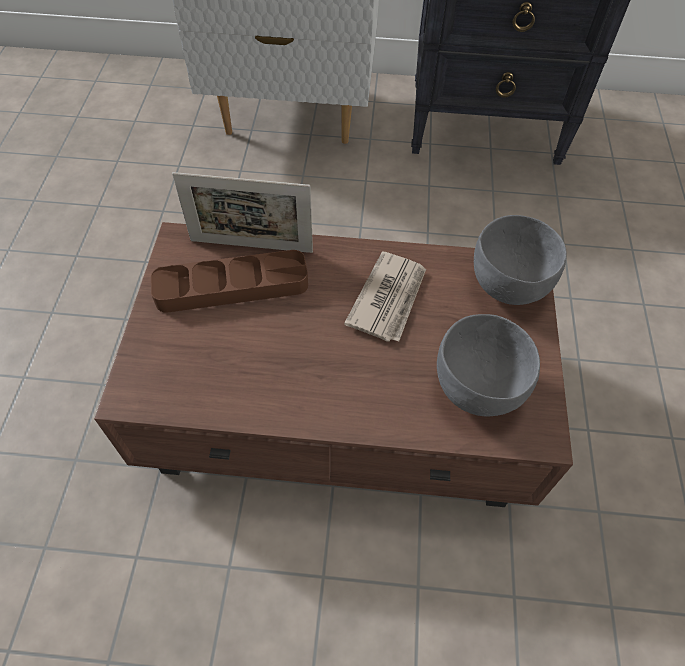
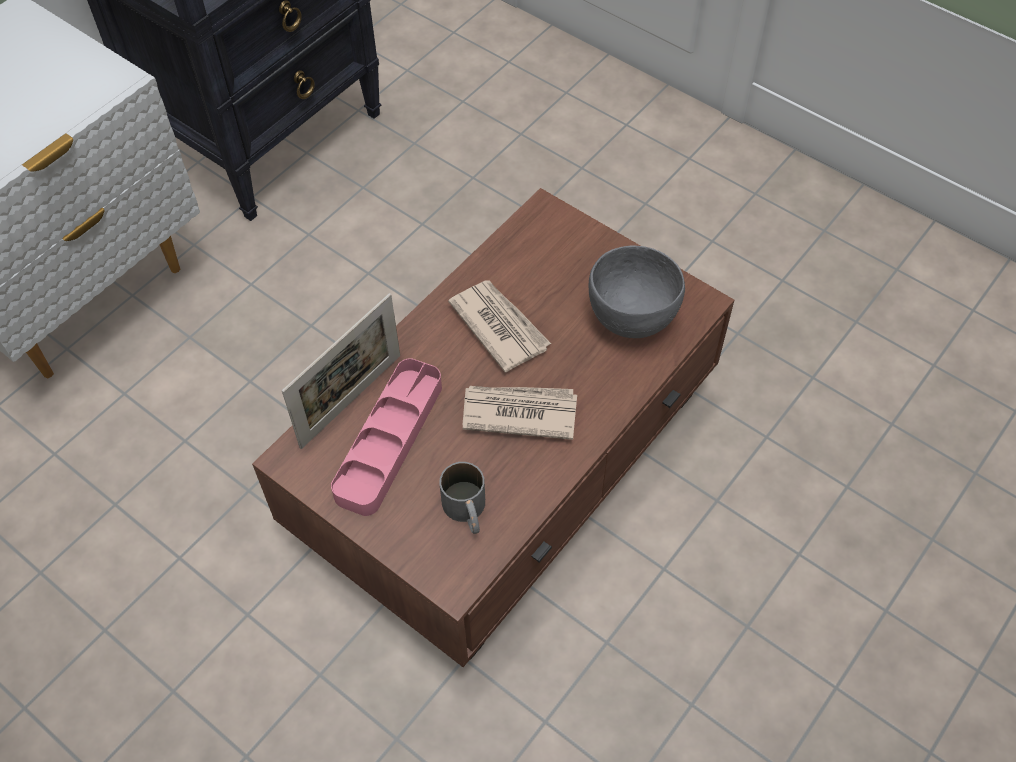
camera: 55 degrees left, 0 degrees up
(198, 370) = (467, 512): none -> grey mug
(232, 286) = (389, 440): brown tray -> pink tray
(316, 356) = (518, 412): none -> newspaper
(508, 287) = (551, 236): grey bowl -> none

